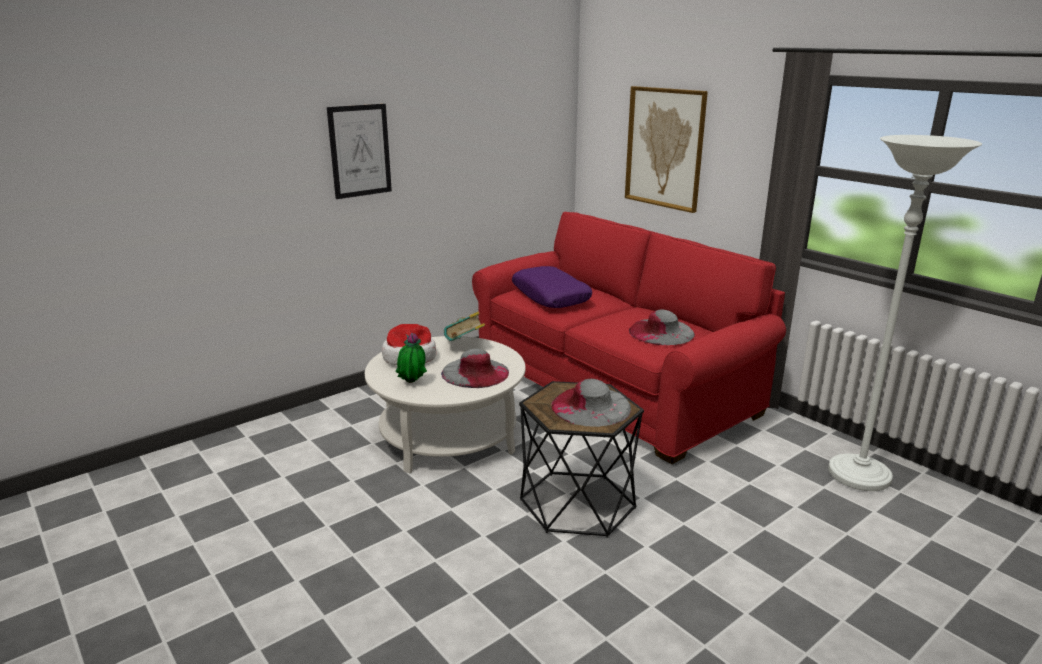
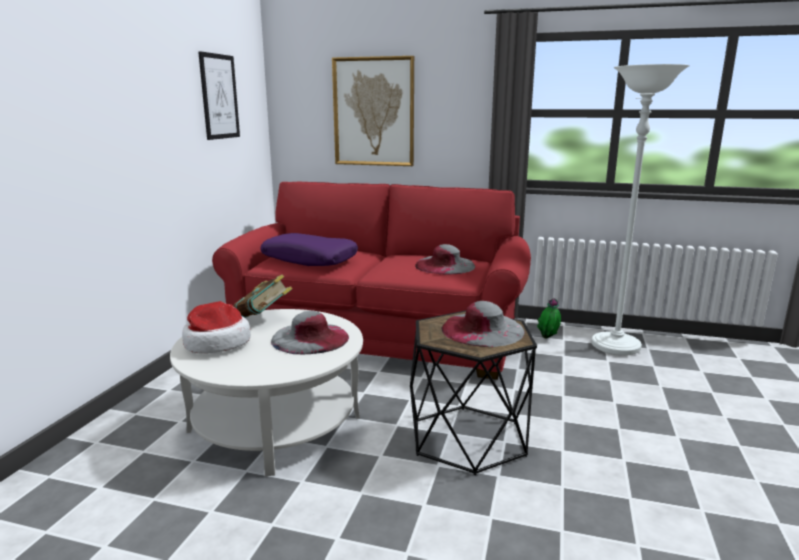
camera: 35 degrees left, 5 degrees down
(360, 151) = (84, 105): picture -> picture (219, 96)
(412, 383) = (255, 365): potted plant -> potted plant (548, 338)

